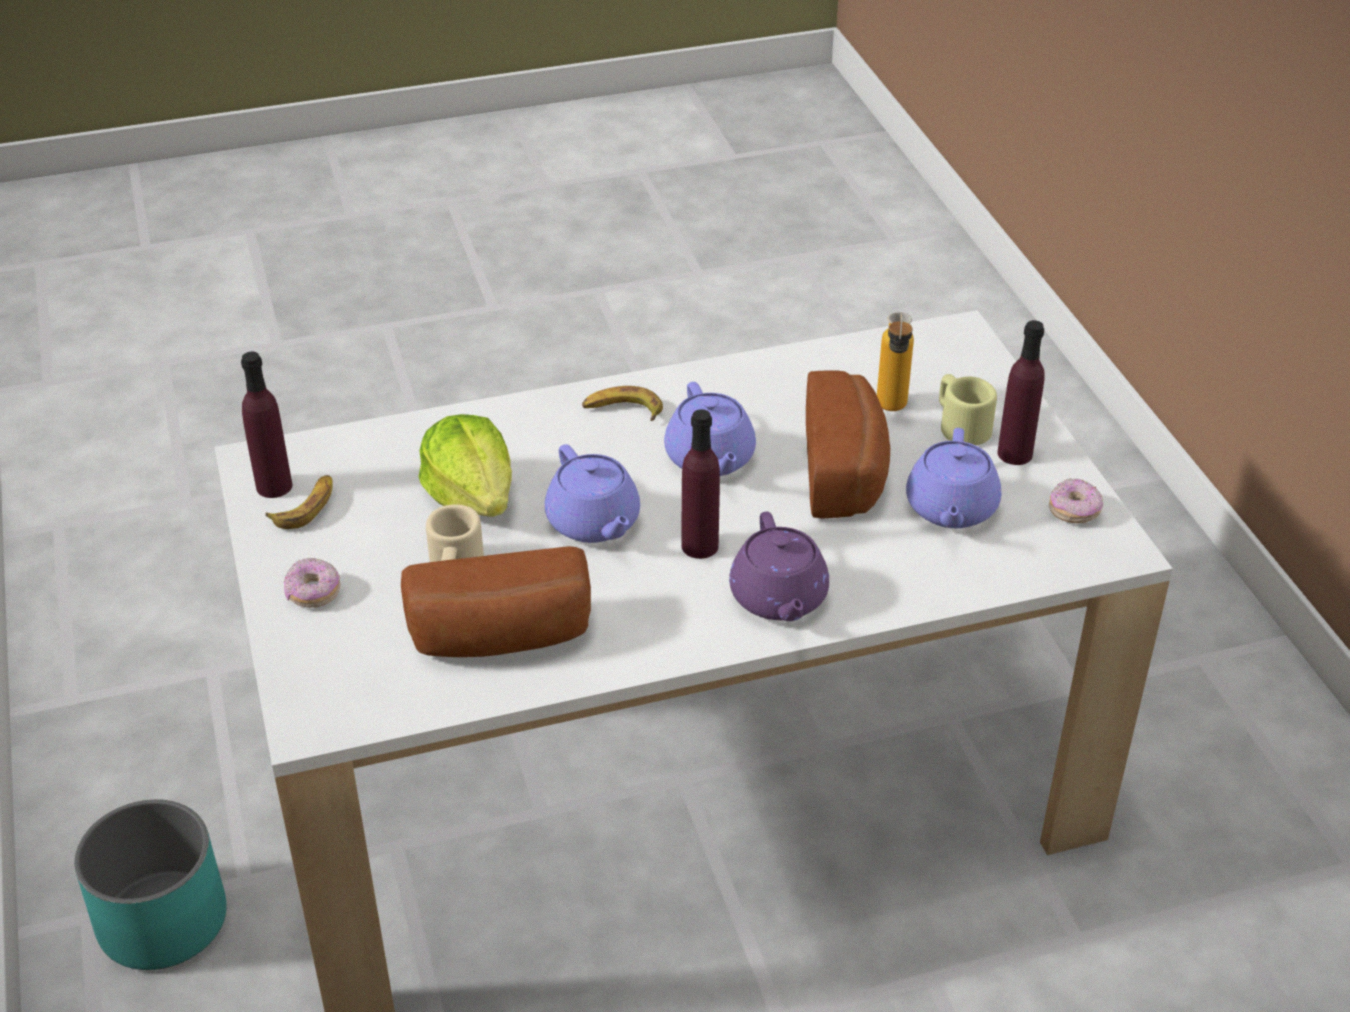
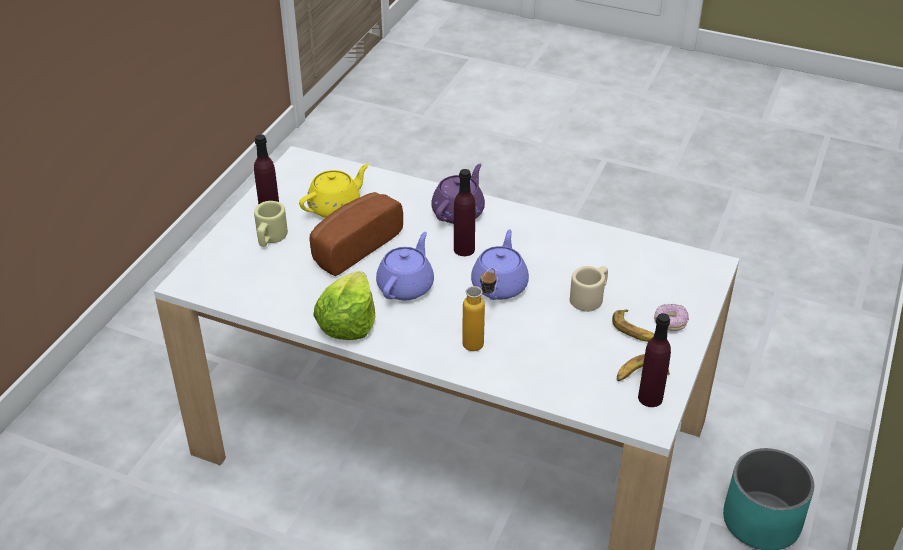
camera: 140 degrees left, 0 degrees up
(472, 495) = (545, 332): lettuce -> lettuce (347, 323)
(501, 638) = (596, 257): bread -> none
(622, 411) = (415, 337): banana -> banana (635, 331)
(891, 411) = (288, 261): bottle -> bottle (479, 340)
(951, 509) = (336, 207): purple teapot -> yellow teapot
(1074, 511) = (289, 180): donut -> none

